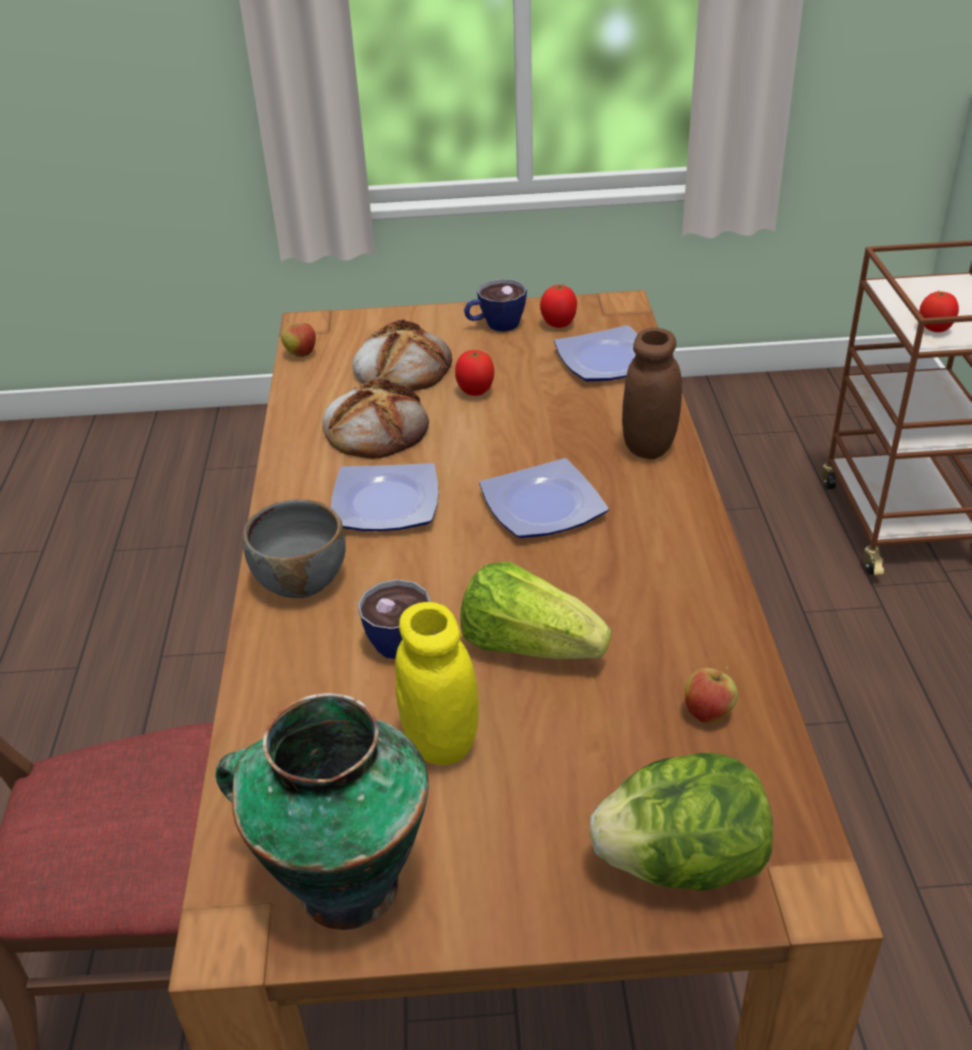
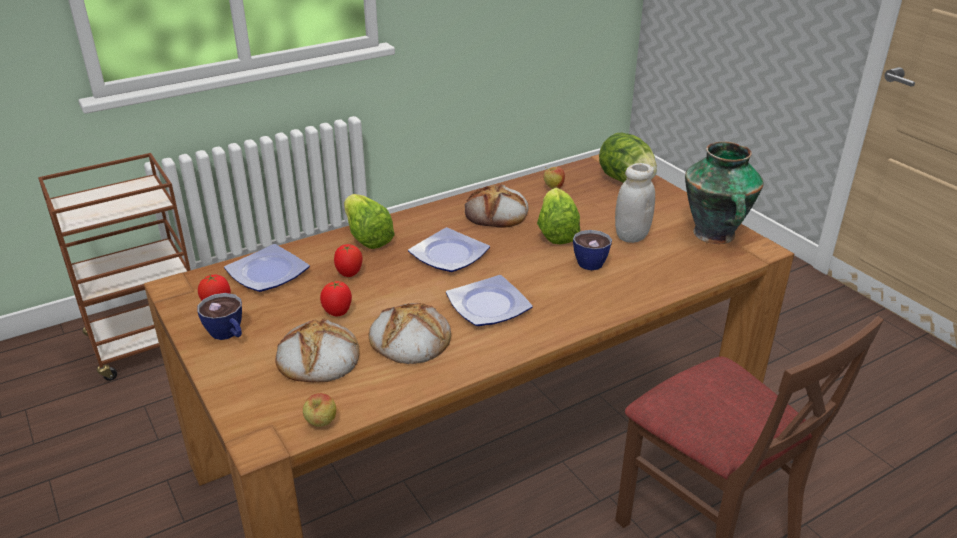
camera: 120 degrees left, 5 degrees down
(301, 579) = (577, 309): grey bowl -> none
(441, 742) = (631, 236): yellow jar -> white jar
(643, 596) = (497, 213): none -> bread
(649, 446) = (367, 237): brown jar -> lettuce
(934, 330) = (141, 202): tomato -> tomato (349, 274)

